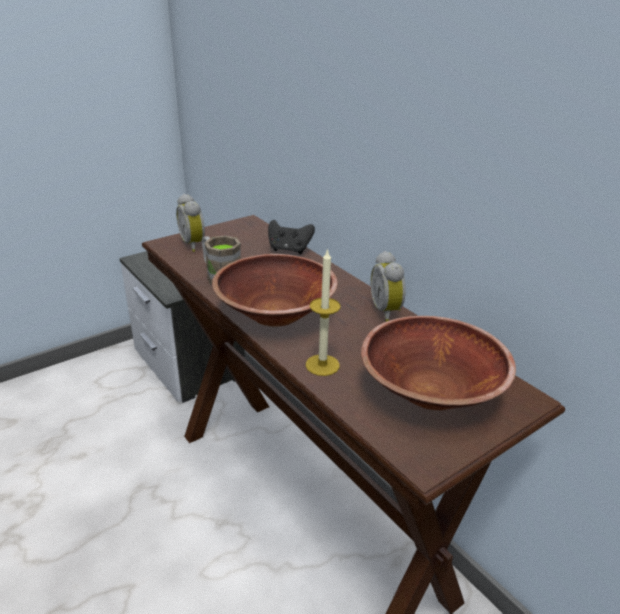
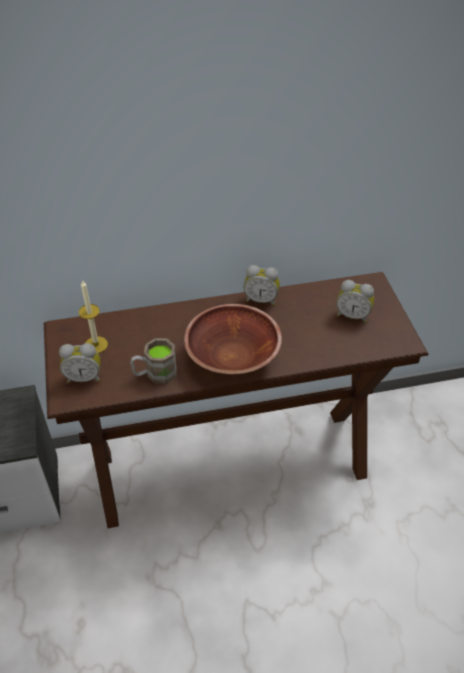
camera: 65 degrees left, 15 degrees up
(289, 249) = (136, 319): black game controller -> none
(322, 365) = (306, 353): candle -> candle (96, 345)
(431, 391) = (352, 315): brown bowl -> alarm clock

